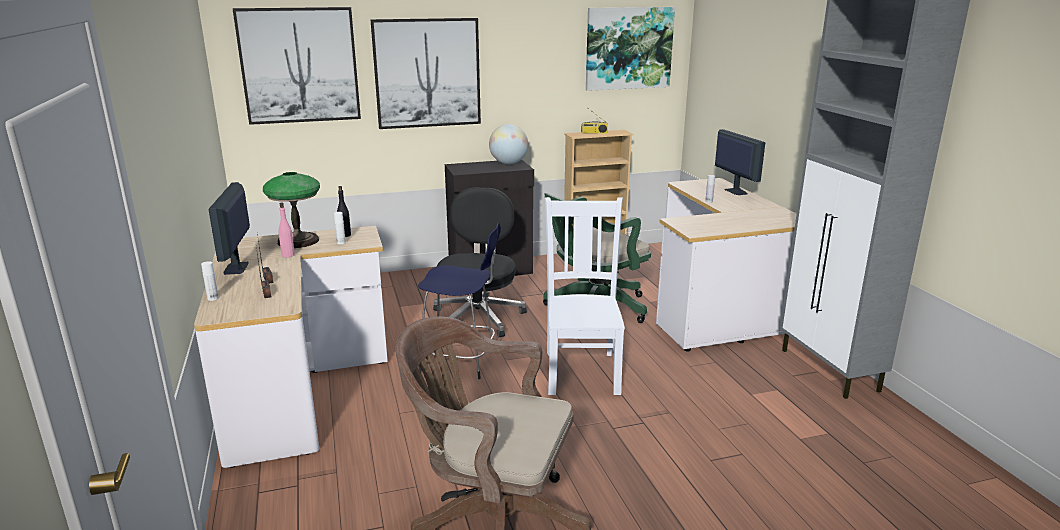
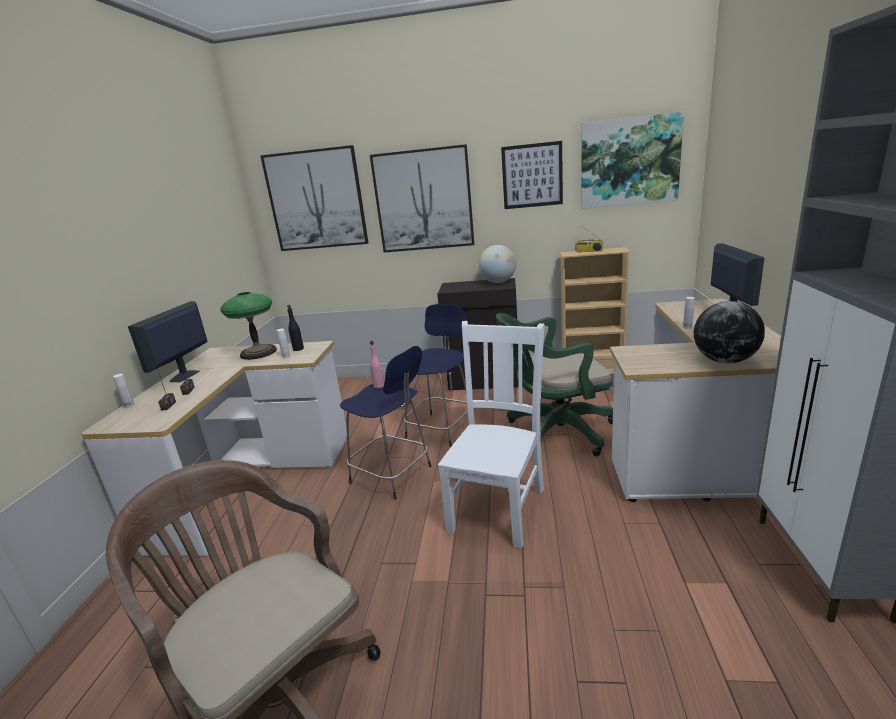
camera: 25 degrees right, 0 degrees up
(288, 255) = (234, 366): pink bottle -> pink bottle (379, 386)
(478, 317) = (441, 428): black office chair -> blue stool
(540, 55) = (532, 175): none -> picture
(753, 224) = (725, 361): none -> globe

